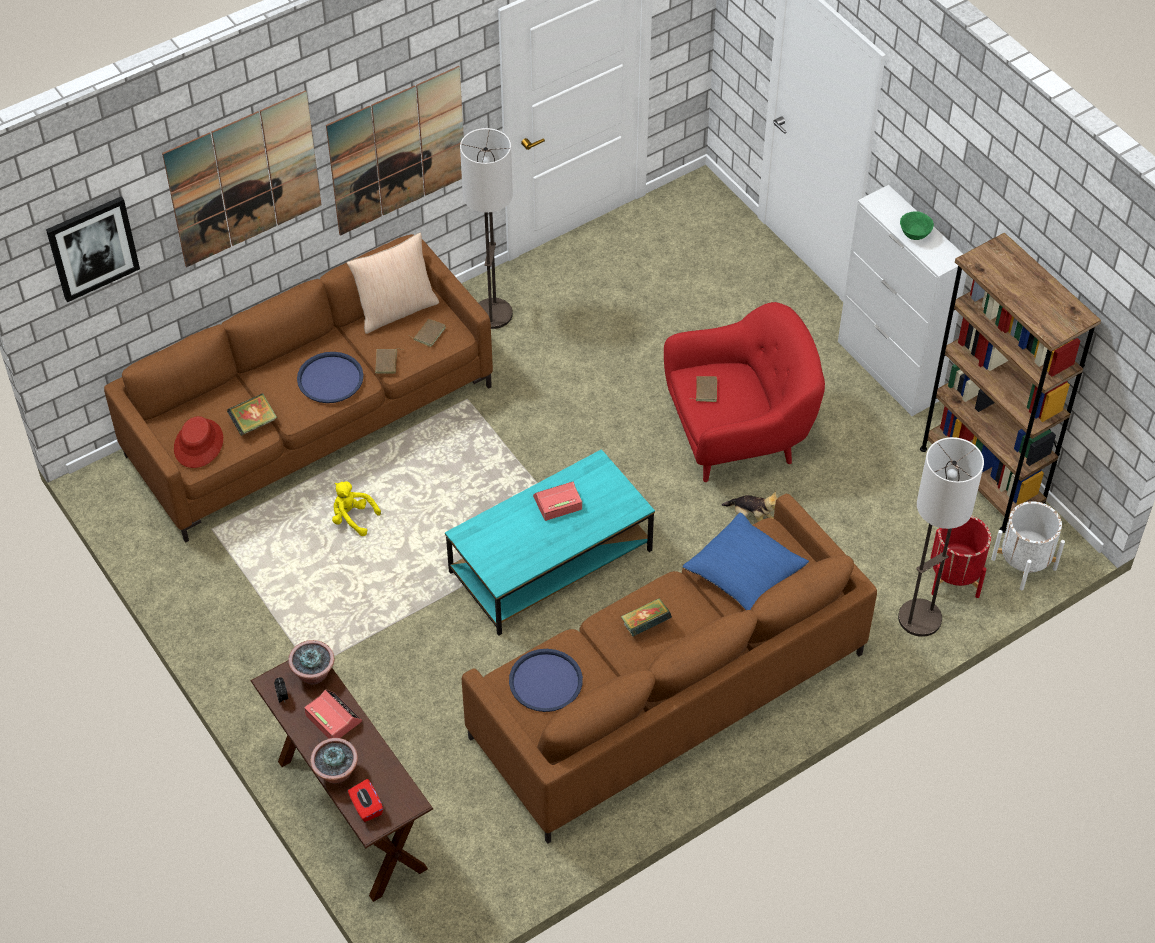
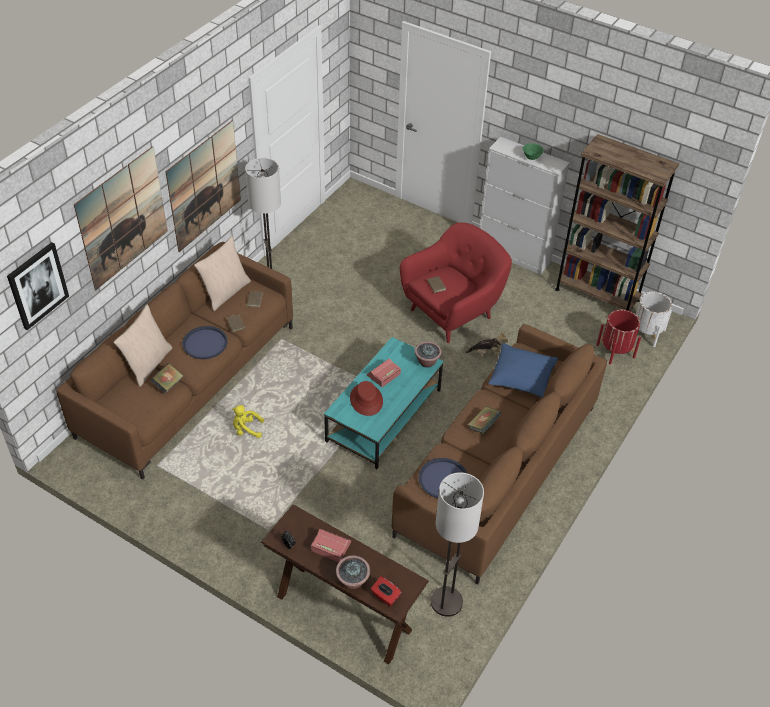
camera: 25 degrees left, 5 degrees down
(199, 444) = (137, 408): red hat -> red hat (366, 400)
(242, 385) = (148, 364): none -> beige pillow
(313, 674) = (302, 522): potted plant -> potted plant (427, 362)
(919, 619) = (611, 379): floor lamp -> floor lamp (446, 602)

